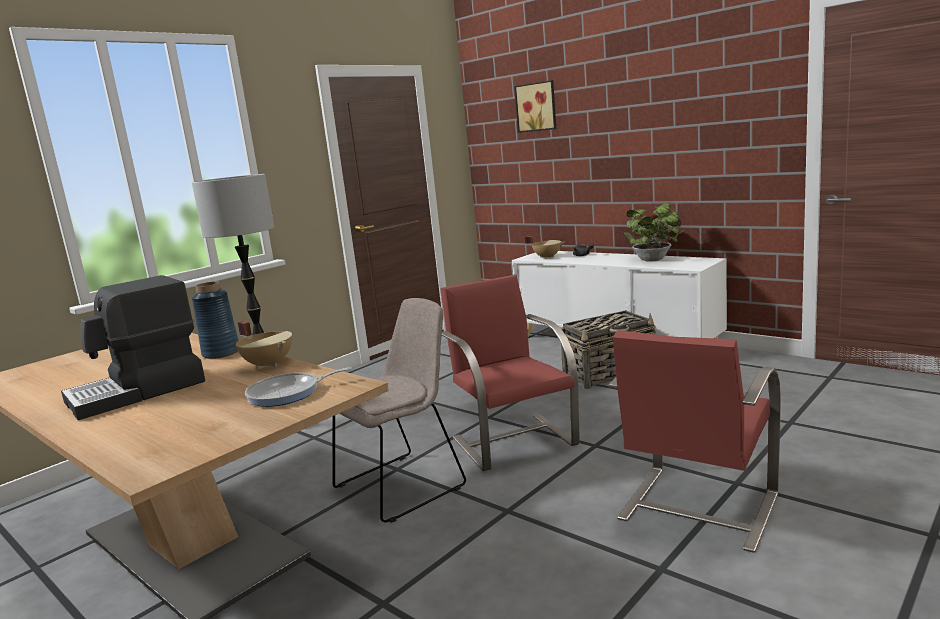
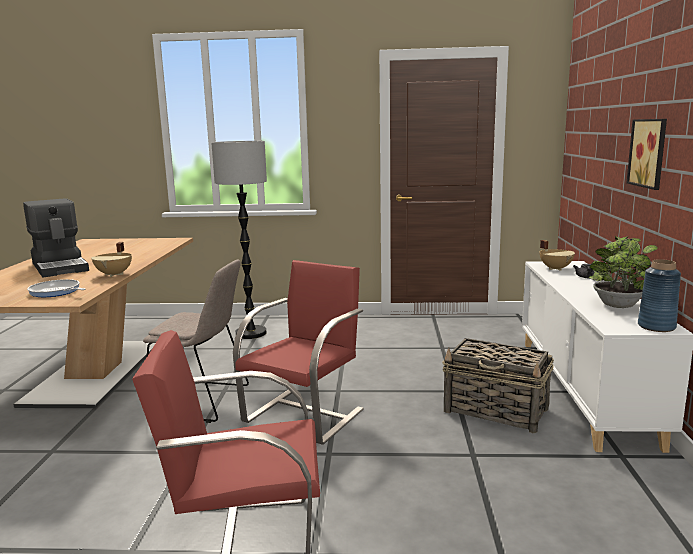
camera: 50 degrees right, 0 degrees up
(138, 392) = (61, 267): coffee machine -> coffee machine turned 135 degrees counterclockwise
(221, 353) = (137, 260): blue vase -> blue vase (656, 326)
(537, 107) = (601, 95): picture -> picture (650, 153)

